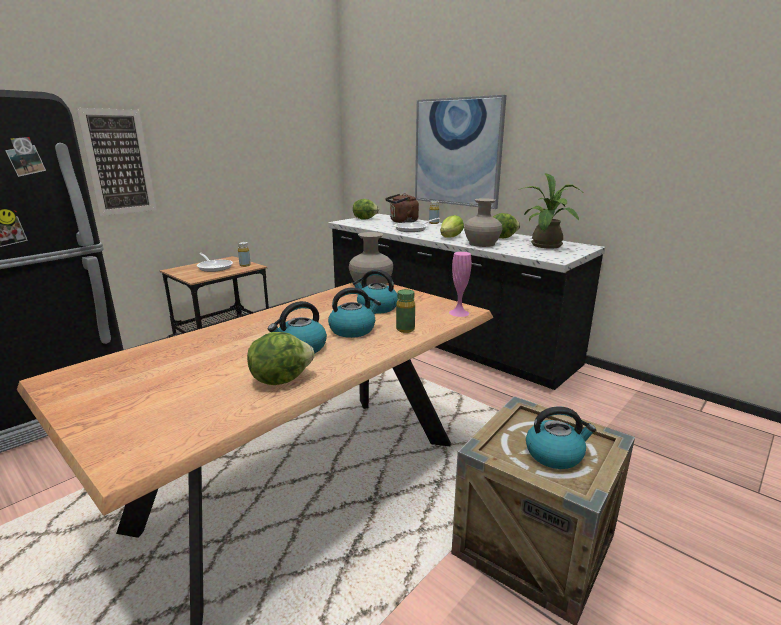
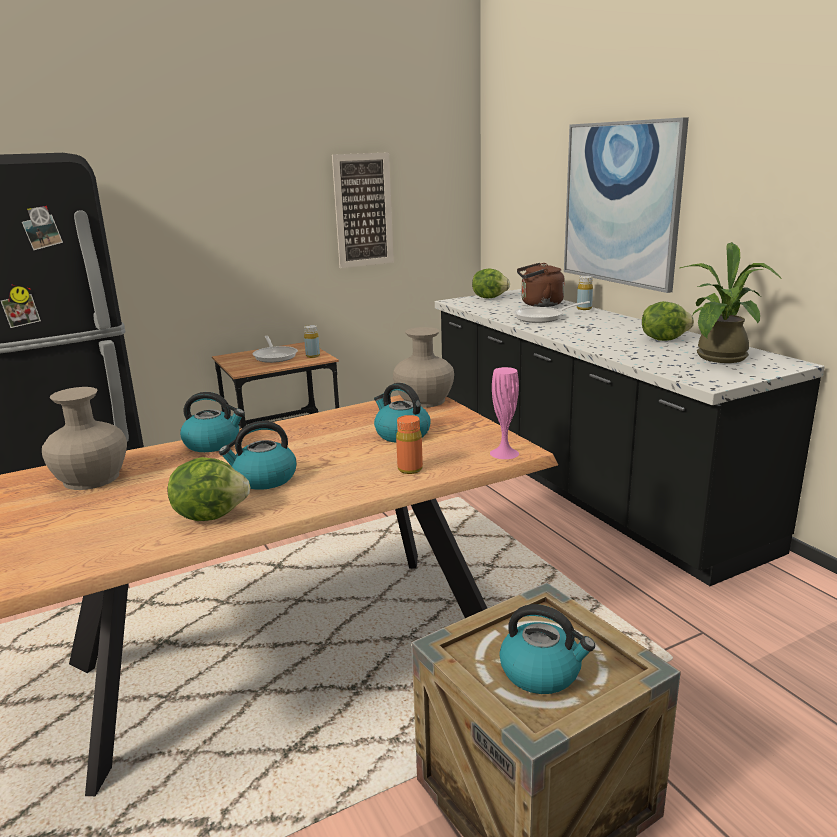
camera: 20 degrees right, 0 degrees up
(119, 162) = (169, 223): picture -> picture (363, 210)
(353, 330) = (345, 462): kettle -> kettle (213, 443)
(405, 329) = (410, 469): green bottle -> orange bottle
(451, 237) = (584, 335): lettuce -> none
(481, 244) = (619, 348): beige vase -> beige vase (91, 478)

